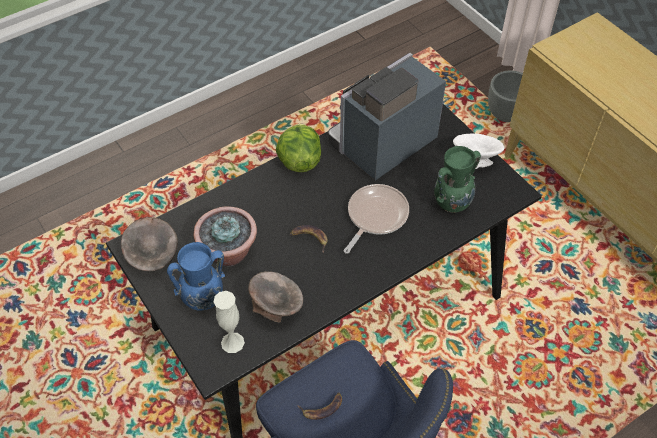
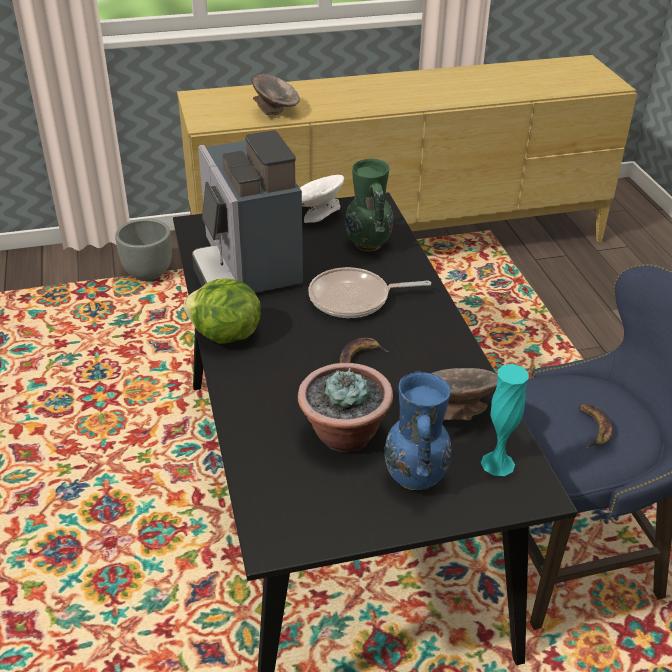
camera: 70 degrees left, 15 degrees down
(154, 258) = (313, 518): grey bowl -> grey bowl (276, 113)
(232, 342) = (497, 463): white vase -> turquoise vase
(375, 216) = (354, 299): frying pan -> frying pan turned 60 degrees counterclockwise

